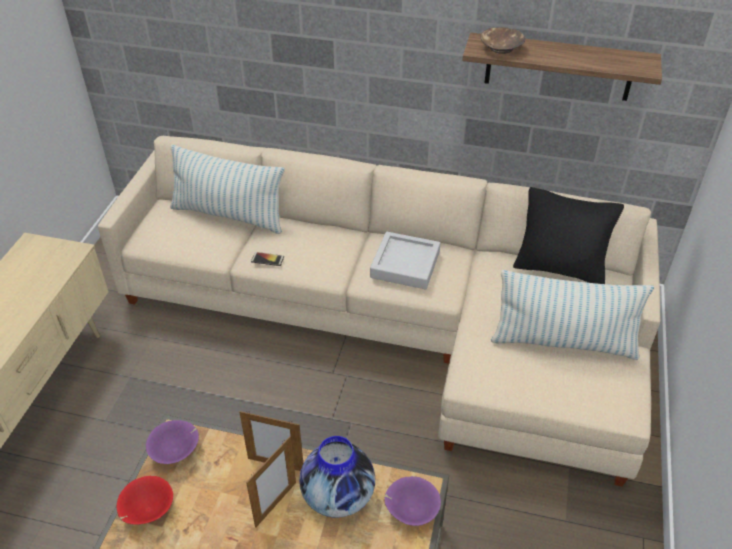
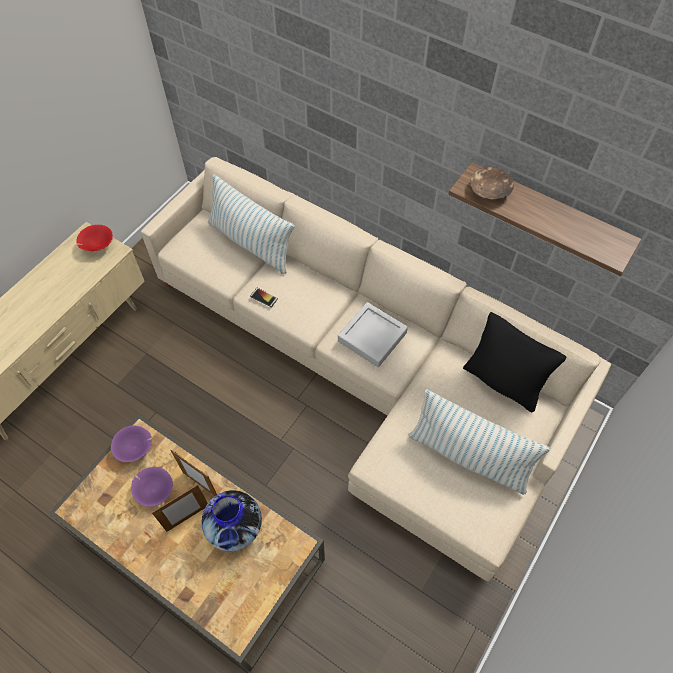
camera: 20 degrees right, 15 degrees up
(147, 511) = (99, 490): red bowl -> red bowl (97, 246)
(410, 510) = (281, 559): purple bowl -> purple bowl (154, 490)

